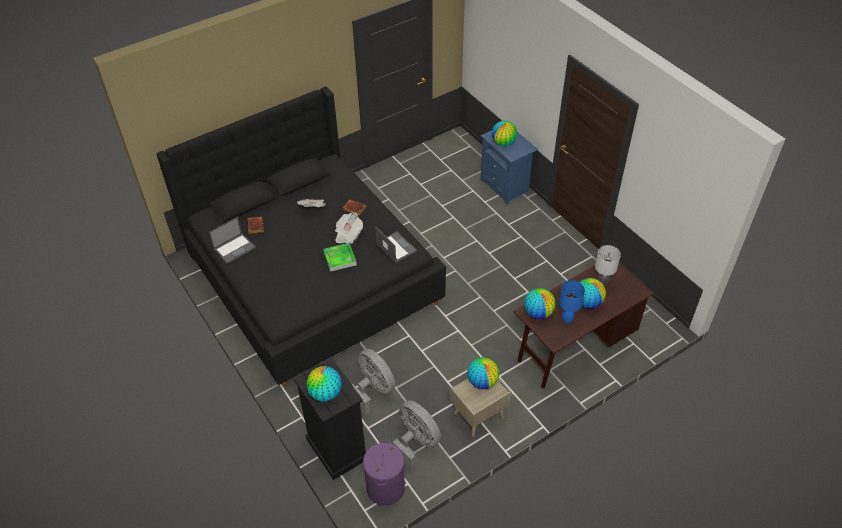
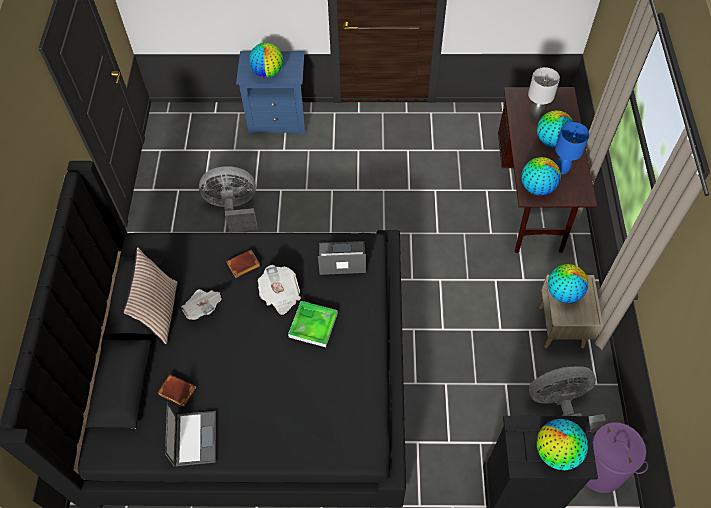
camera: 55 degrees left, 10 degrees up
(297, 193) = (159, 311): none -> pillow
(373, 390) = (464, 407): grey fan -> grey fan (233, 209)

